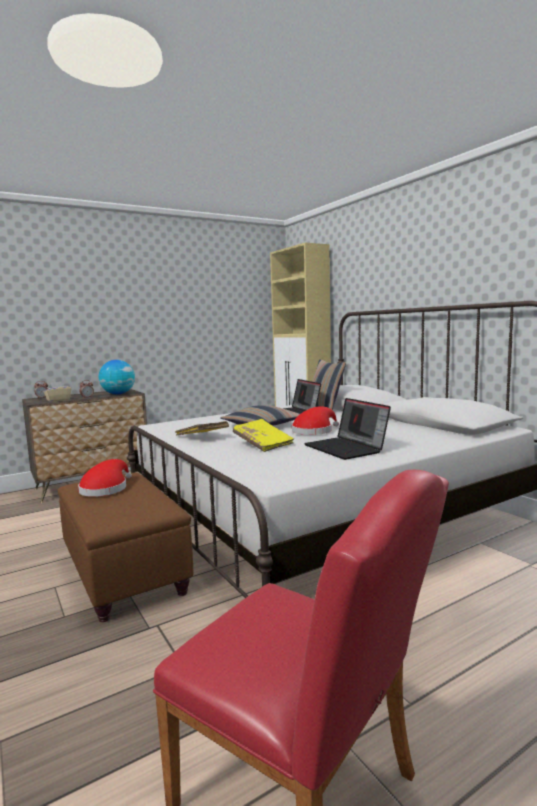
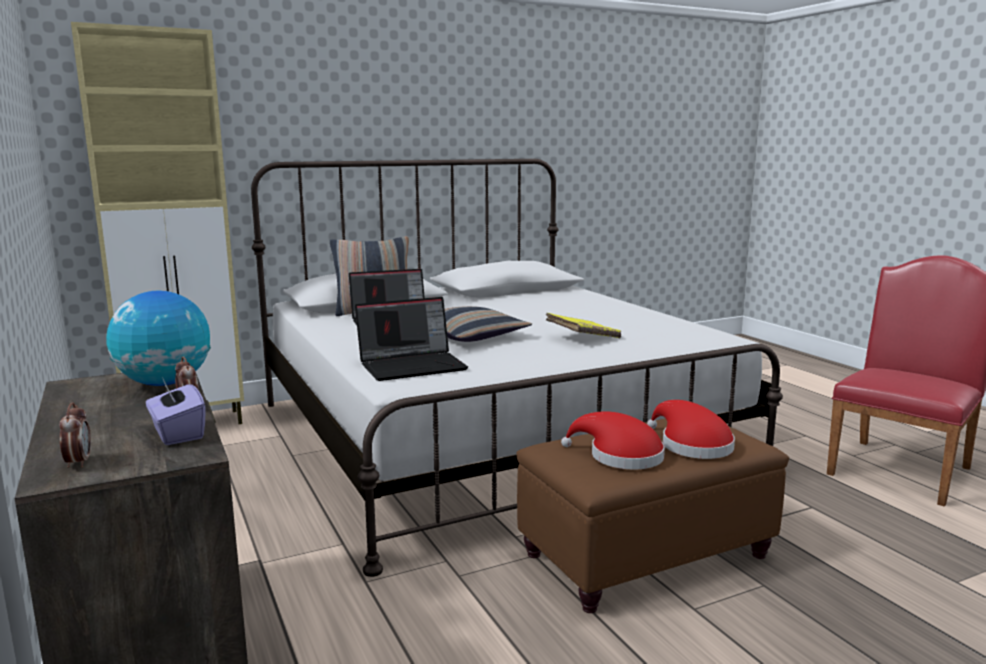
camera: 85 degrees left, 5 degrees up
(58, 400) = (177, 434): beige tissue box -> purple tissue box
(202, 437) = (531, 360): yellow book -> none
(314, 431) = (522, 320): red hat -> red hat (691, 445)
(347, 448) = (611, 316): laptop -> laptop (413, 365)

